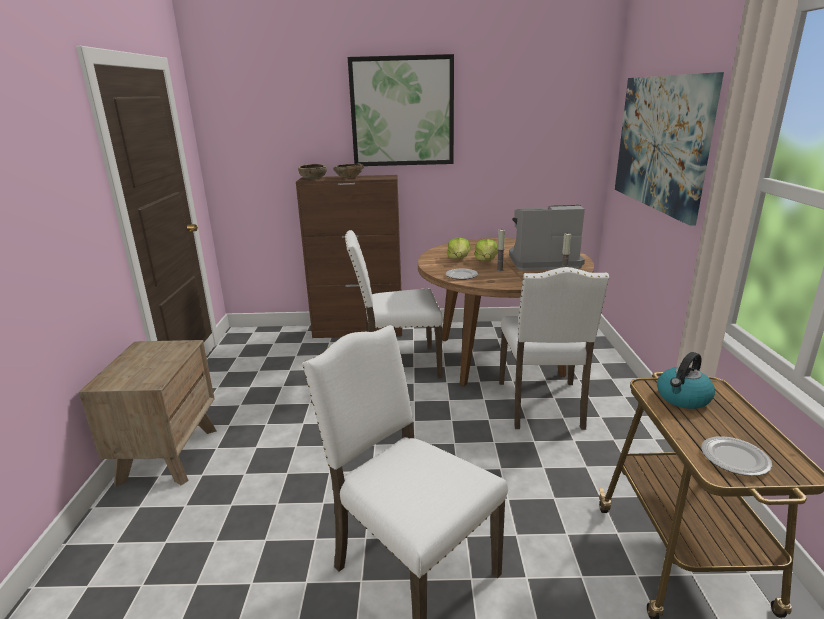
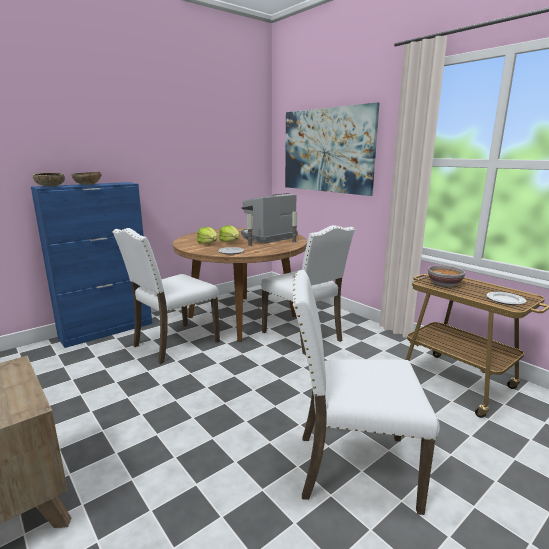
camera: 40 degrees left, 5 degrees down
(359, 331) = (107, 330): brown cabinet -> blue cabinet
(402, 112) = (127, 127): picture -> none
(683, 398) = (444, 284): kettle -> bowl

